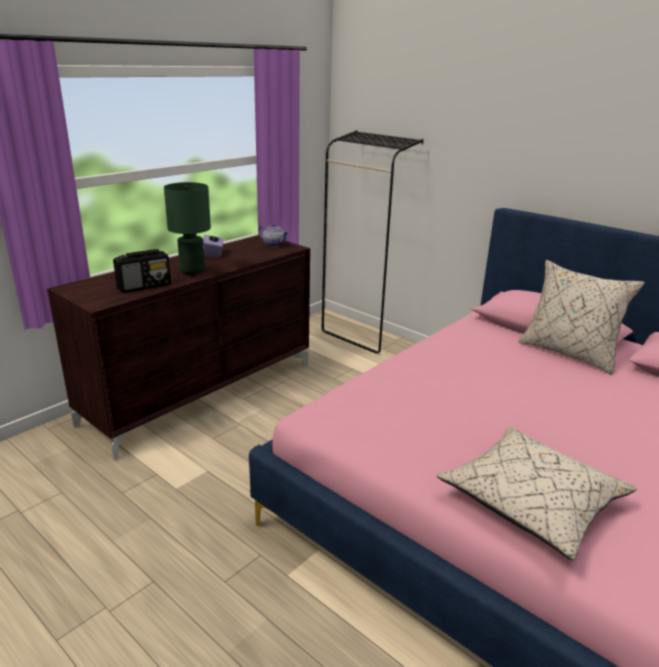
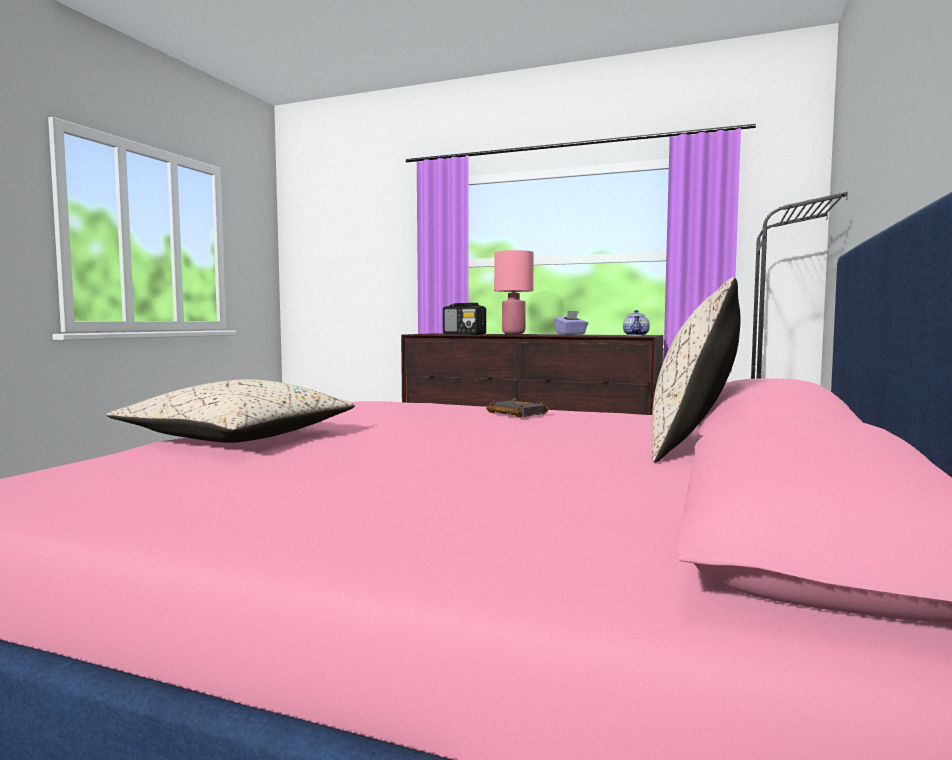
camera: 70 degrees right, 20 degrees down
(192, 272) = (513, 334): green table lamp -> pink table lamp
(445, 369) = (514, 413): none -> black book

